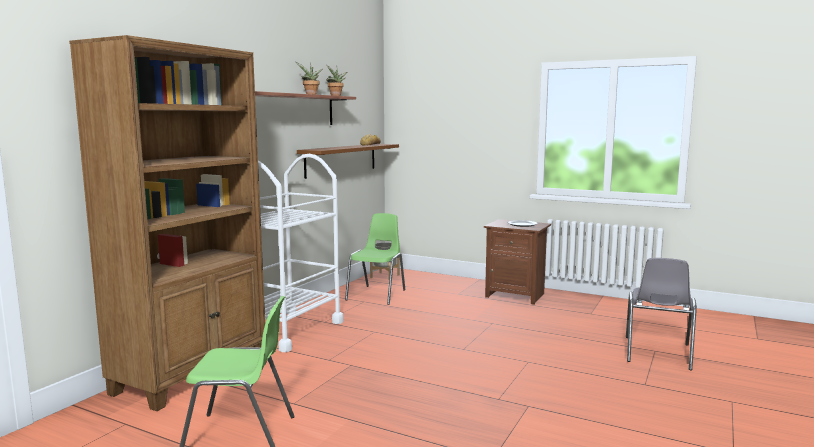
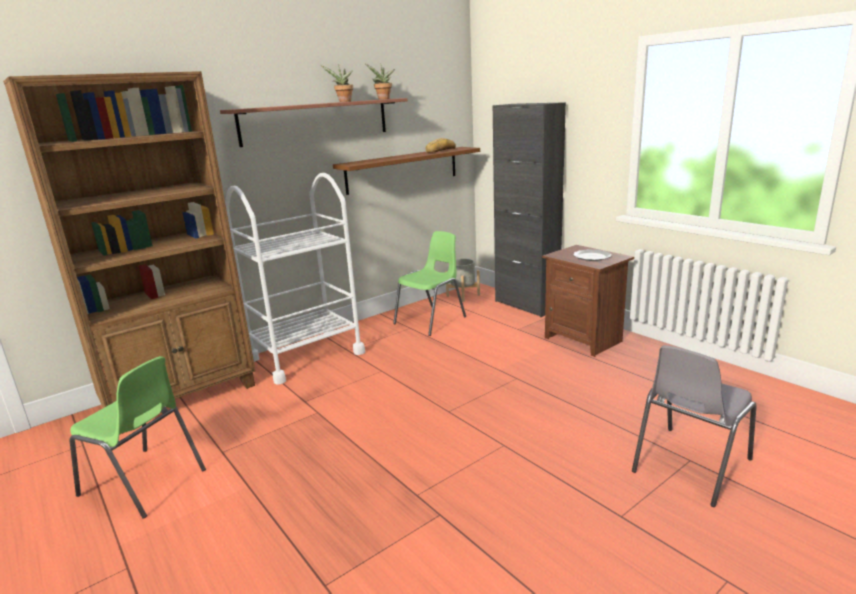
camera: 25 degrees right, 10 degrees up
(446, 278) = (526, 305): none -> black cabinet

